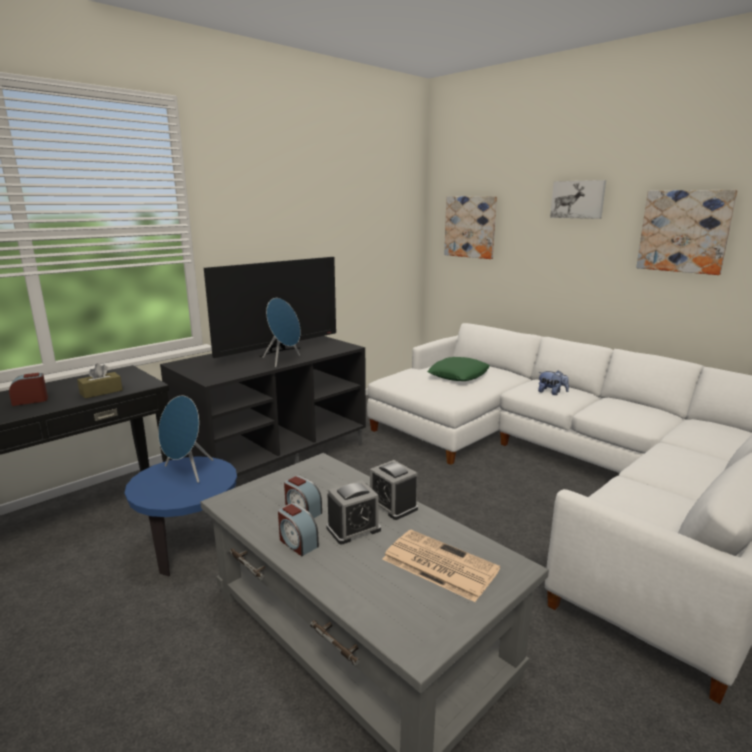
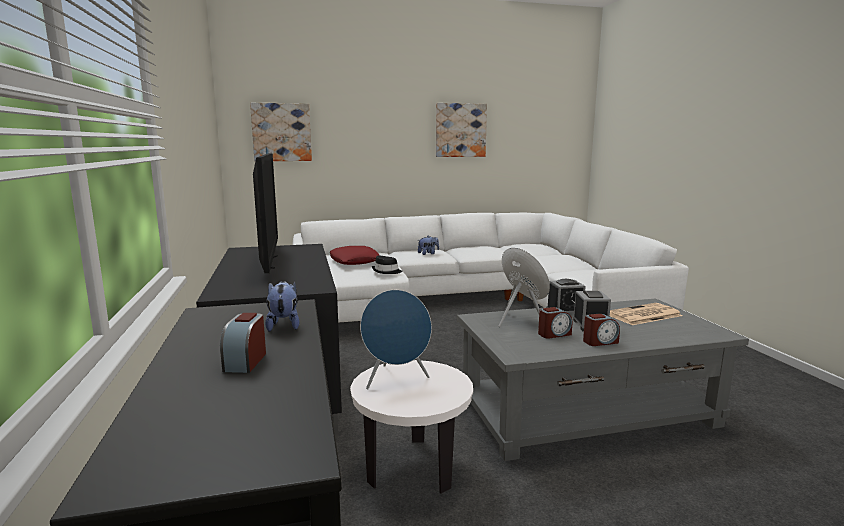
camera: 60 degrees left, 5 degrees down
(101, 392) = (284, 325): brown tissue box -> plush toy
(191, 548) = (412, 467): blue side table -> white side table
(283, 360) = (307, 264): blue speaker -> blue speaker (520, 320)
(451, 395) = (386, 271): none -> black hat
(458, 375) = (354, 261): green pillow -> red pillow
(578, 199) = (385, 108): picture -> none

